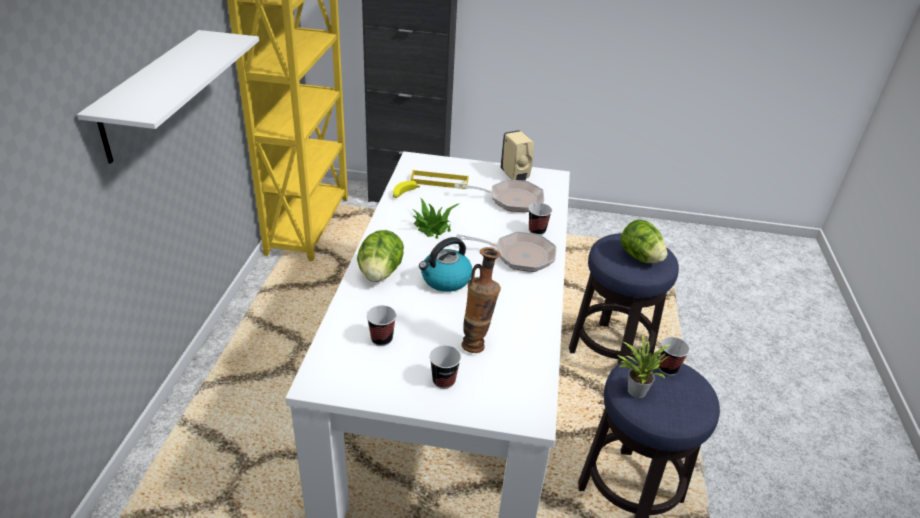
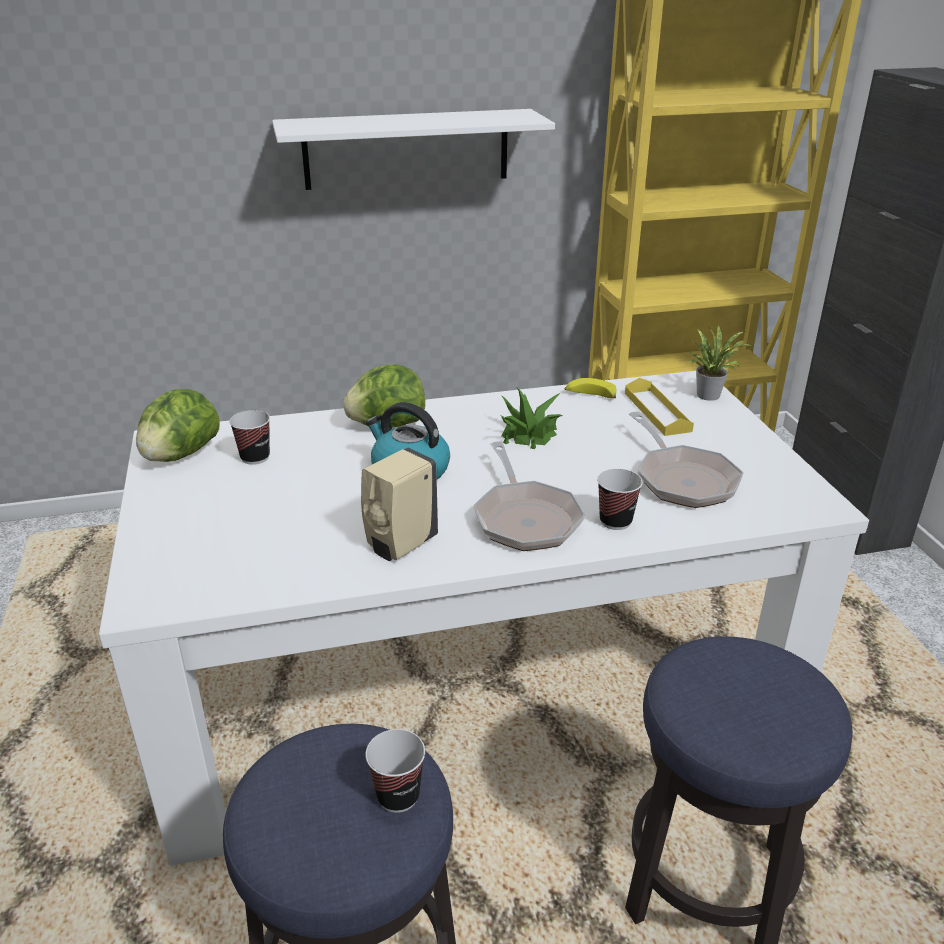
camera: 70 degrees right, 5 degrees down
(444, 381) = (193, 517): cup -> none
(477, 343) = (282, 525): vase -> none
(515, 176) = (765, 468): beige soap dispenser -> beige soap dispenser (400, 546)
(634, 389) = (317, 753): potted plant -> potted plant (709, 394)
(640, 257) = (740, 702): lettuce -> lettuce (181, 455)

